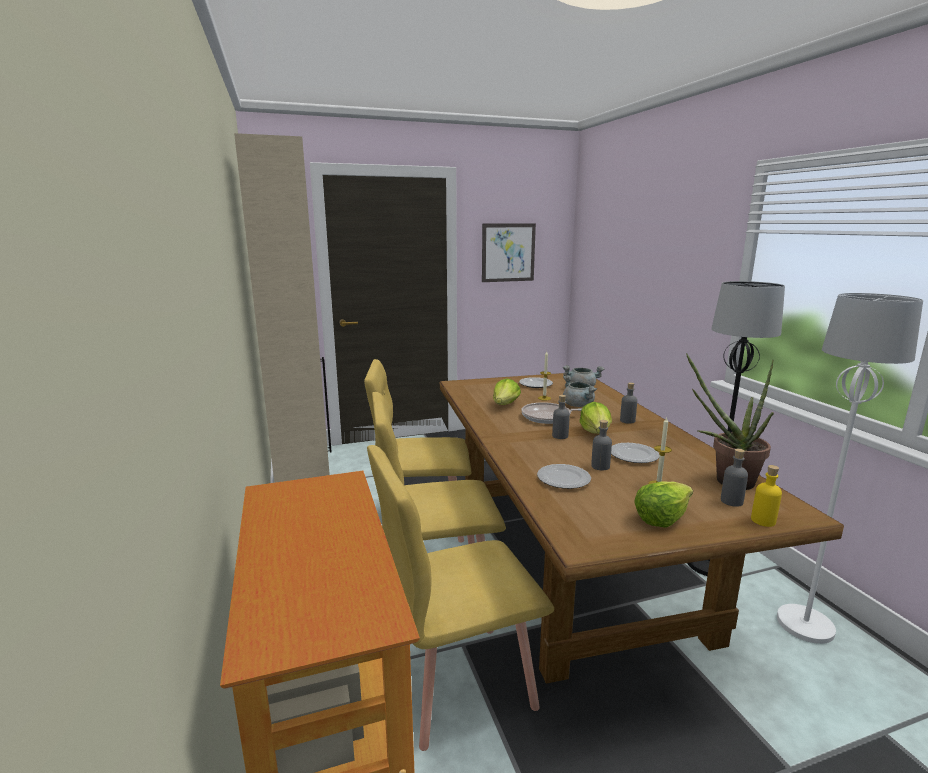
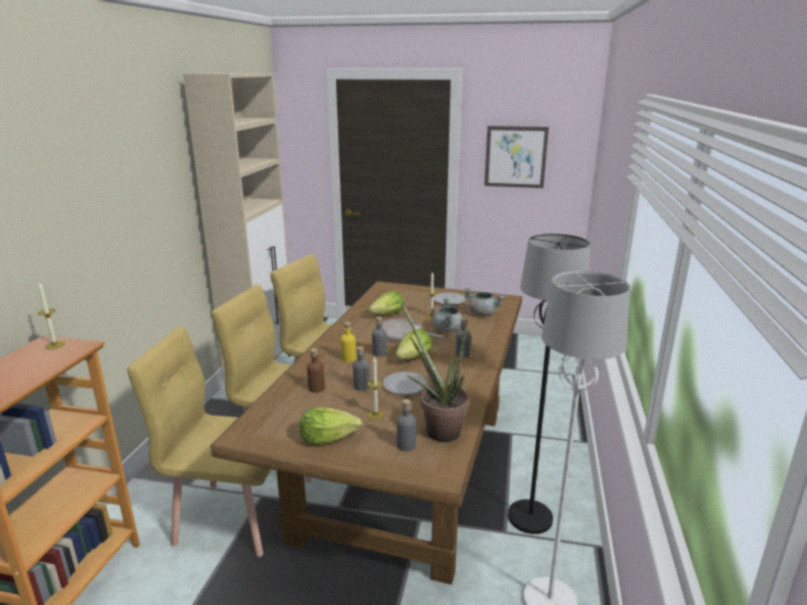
camera: 30 degrees right, 5 degrees up
(298, 491) = (55, 345): none -> candle
(564, 479) = (316, 388): plate -> brown bottle
(763, 521) = (398, 467): yellow bottle -> yellow bottle (348, 359)

